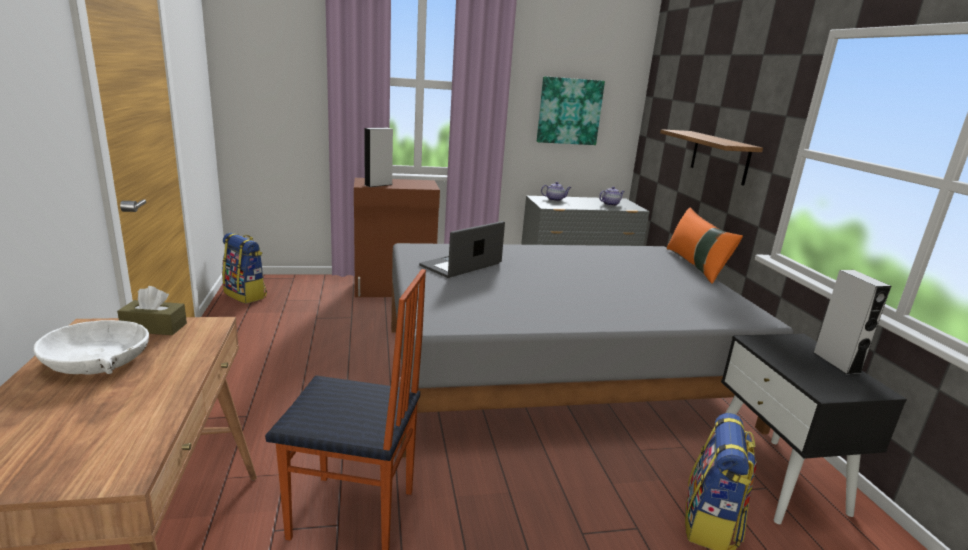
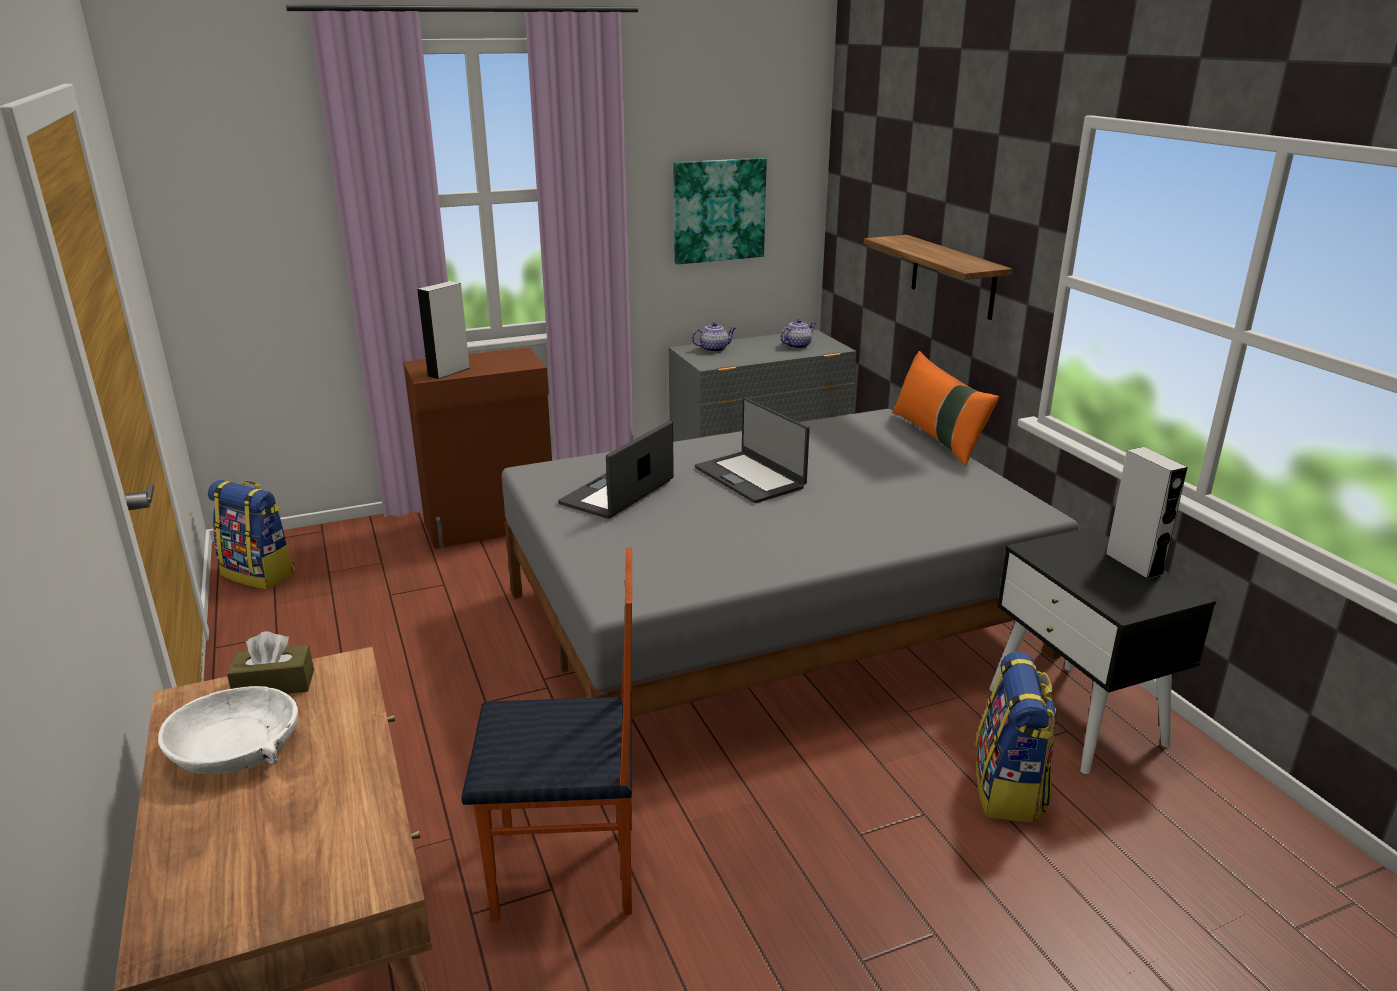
camera: 10 degrees left, 5 degrees up
(555, 269) = (750, 477): none -> laptop

